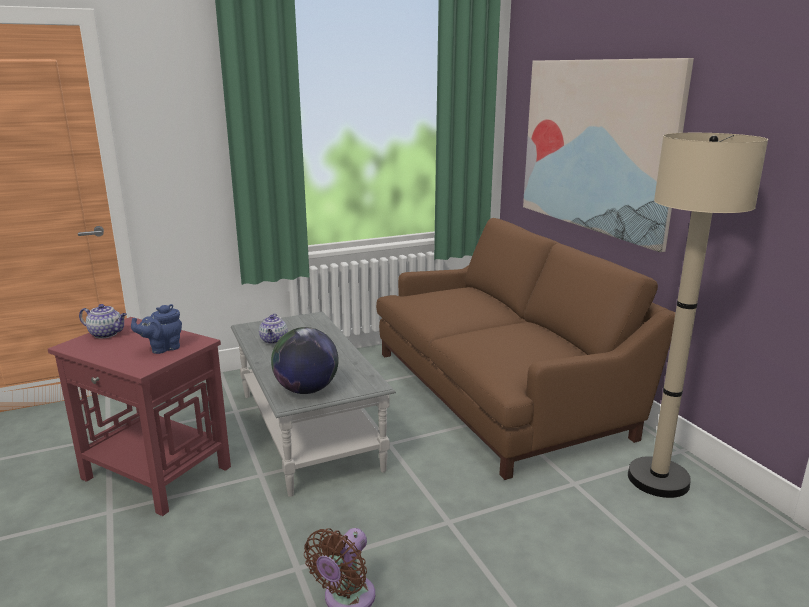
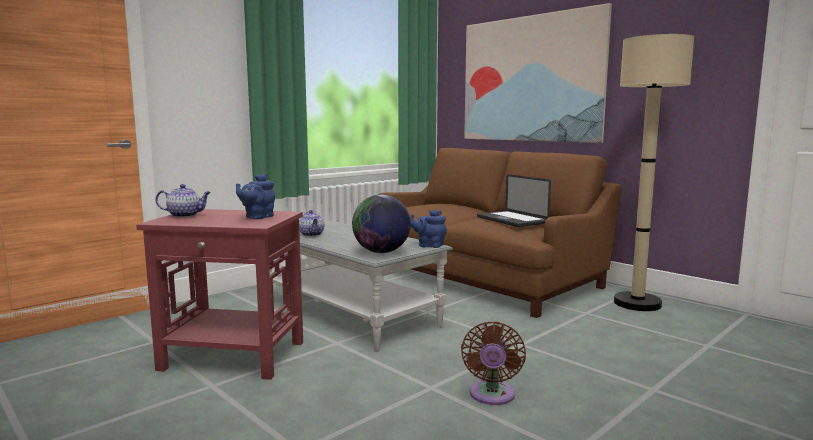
camera: 20 degrees left, 10 degrees down
(370, 384) = (429, 245): none -> blue teapot
(512, 346) = (511, 220): none -> laptop

